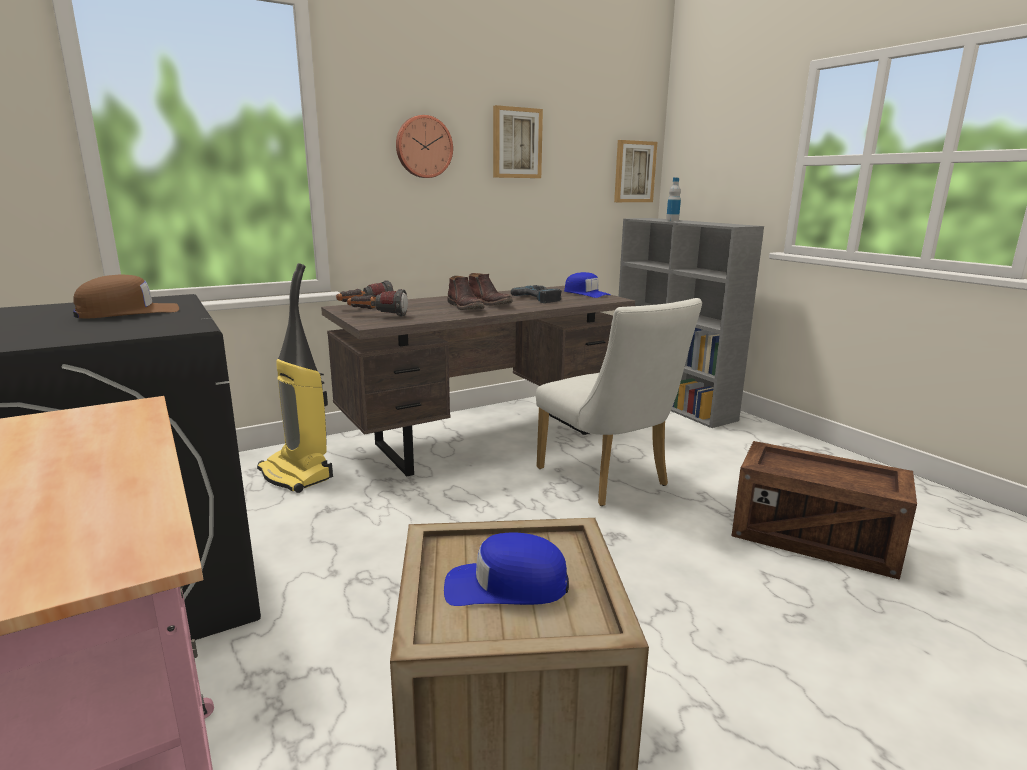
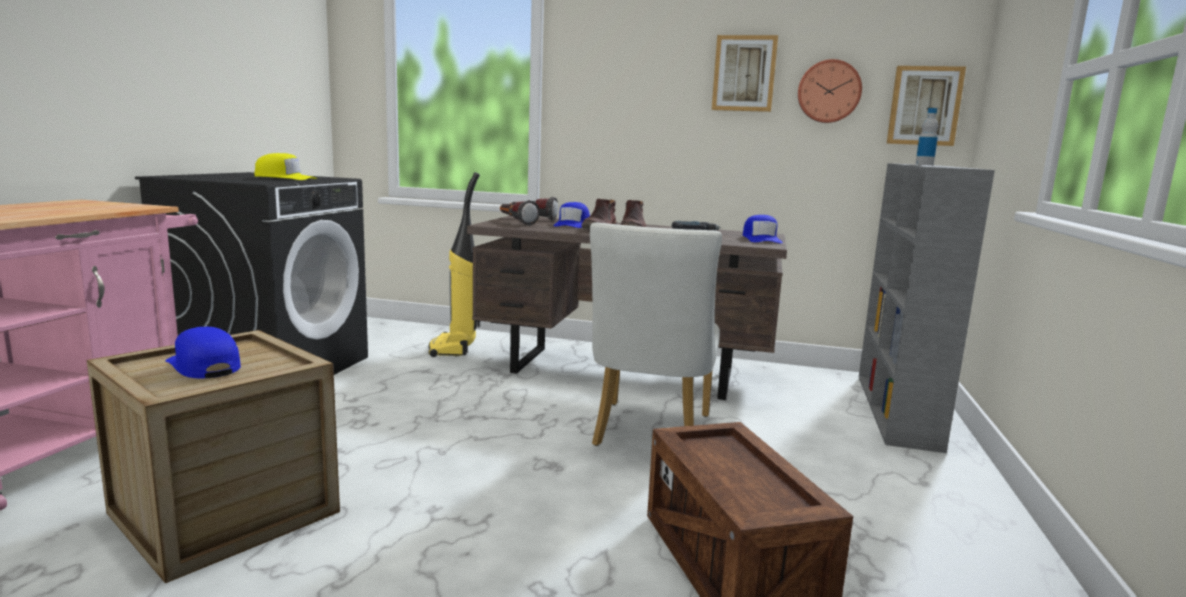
camera: 45 degrees right, 5 degrees down
(128, 312) = (285, 178): brown cap -> yellow cap
(423, 147) = (636, 79): wall clock -> wall clock (829, 91)
(426, 307) = (572, 224): none -> blue cap

